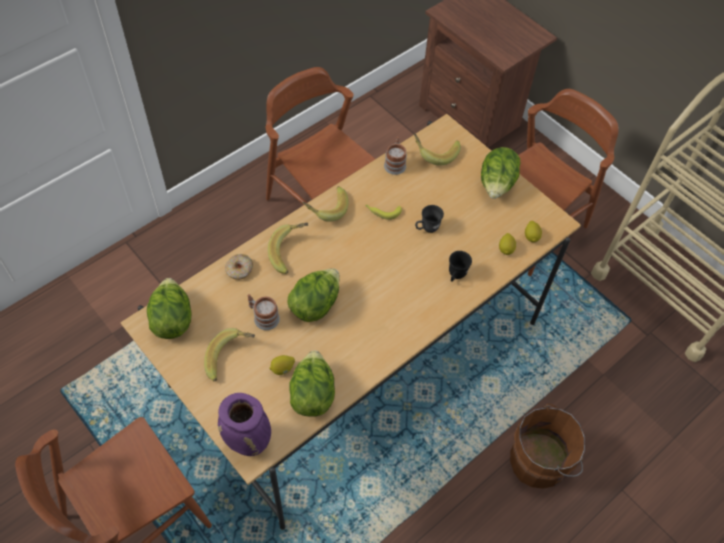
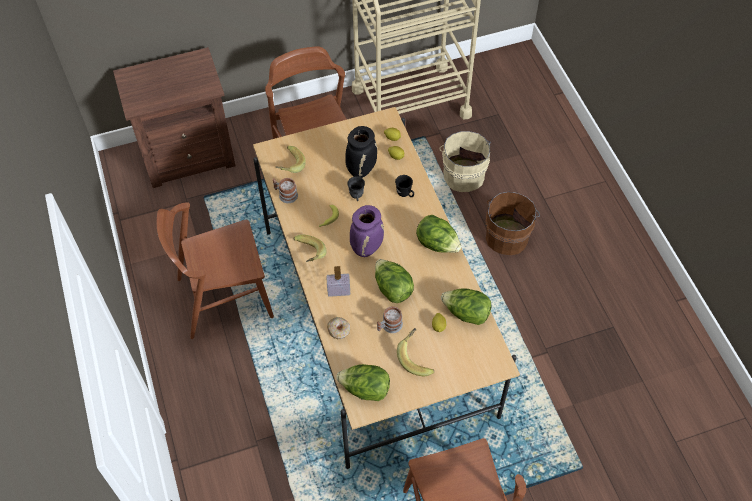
camera: 65 degrees left, 0 degrees up
(249, 442) = (489, 364): purple vase -> purple vase (367, 247)
(290, 253) = (339, 291): banana -> soap dispenser
(467, 221) = (361, 169): none -> black vase
(496, 185) = (338, 140): lettuce -> lettuce (437, 244)
(602, 380) = (463, 174): none -> beige bucket

